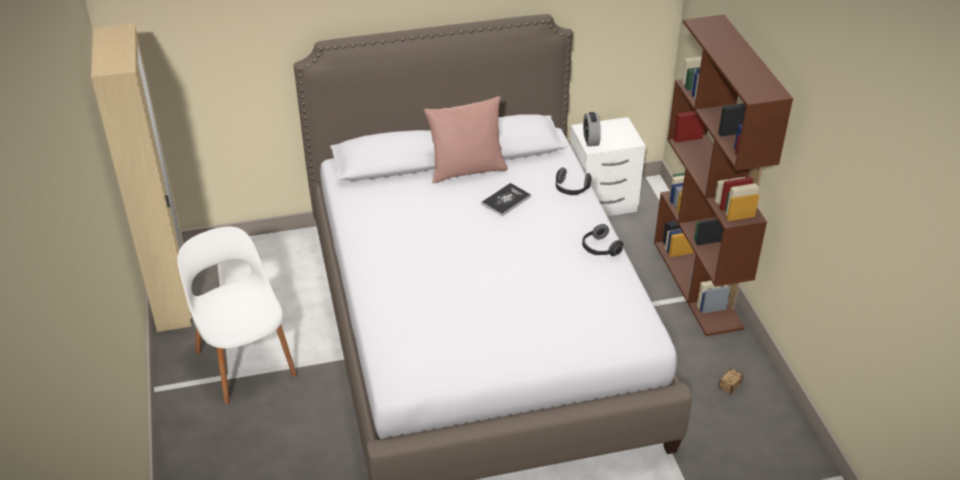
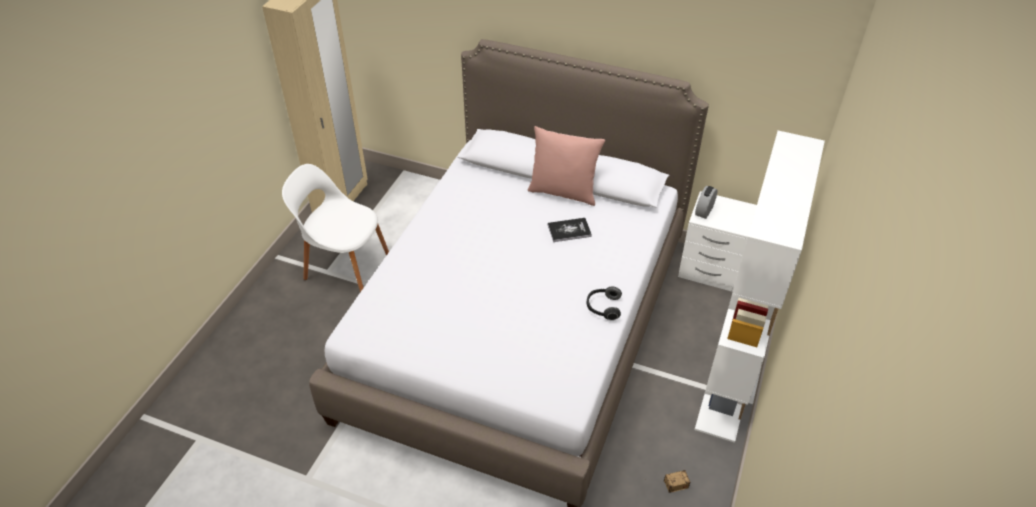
camera: 35 degrees right, 5 degrees up
(245, 361) = (345, 265): white chair -> white chair turned 75 degrees counterclockwise
(571, 189) = (630, 246): headphones -> none
(698, 284) = (729, 381): brown bookcase -> white bookcase

